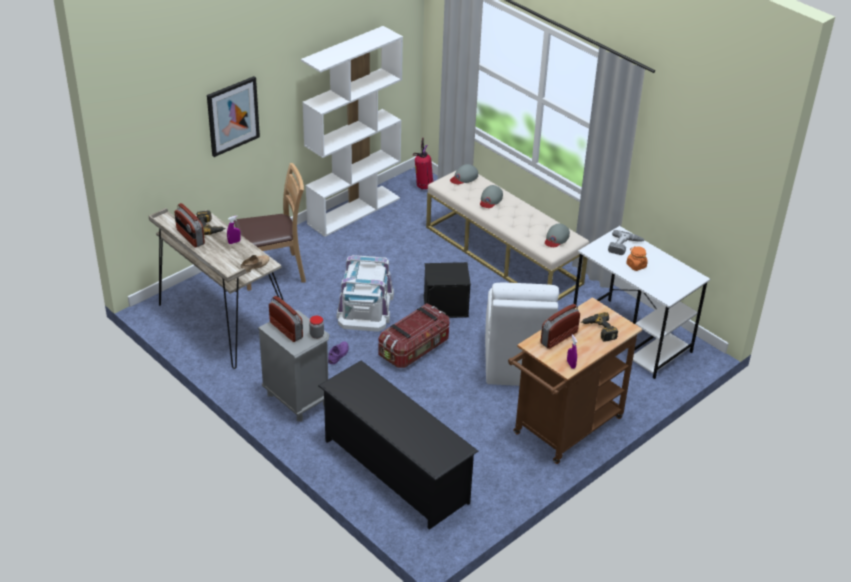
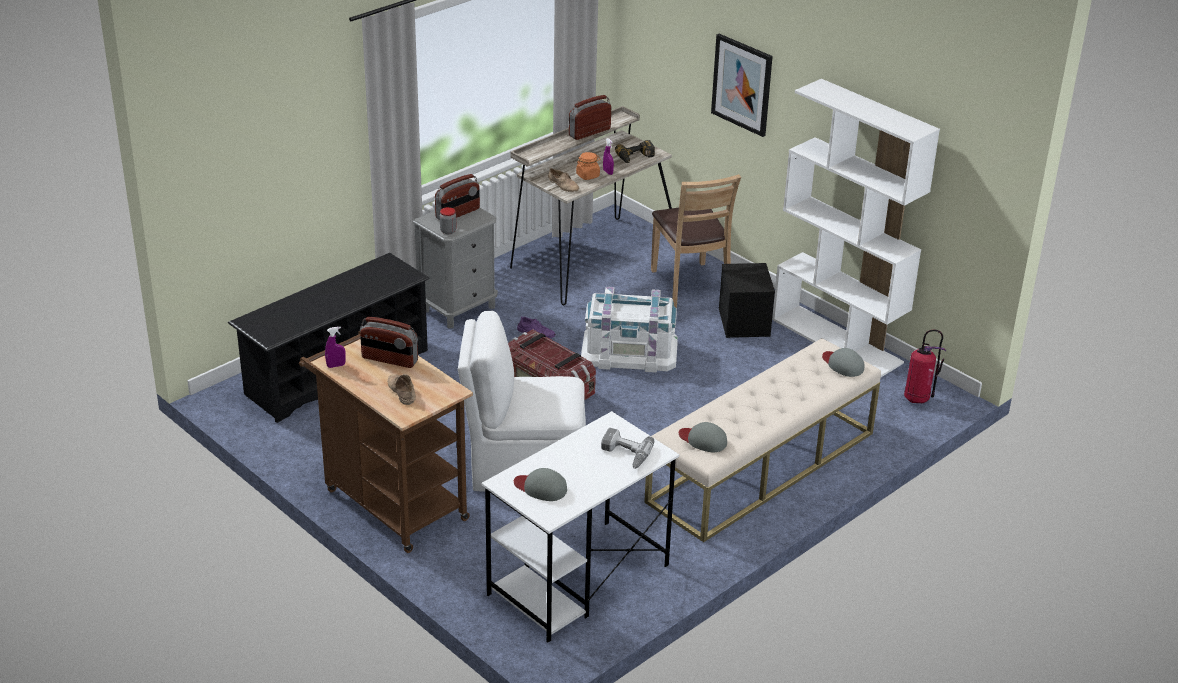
camera: 90 degrees right, 5 degrees down
(446, 306) = (637, 414): black storage box -> black storage box (745, 322)
(490, 199) = (791, 386): grey cap -> grey cap (541, 488)
(558, 337) = (389, 360): radio -> radio turned 150 degrees clockwise
(598, 330) = (401, 392): power drill -> beige shoe
(636, 265) = (577, 460): orange jar -> orange jar (588, 175)

